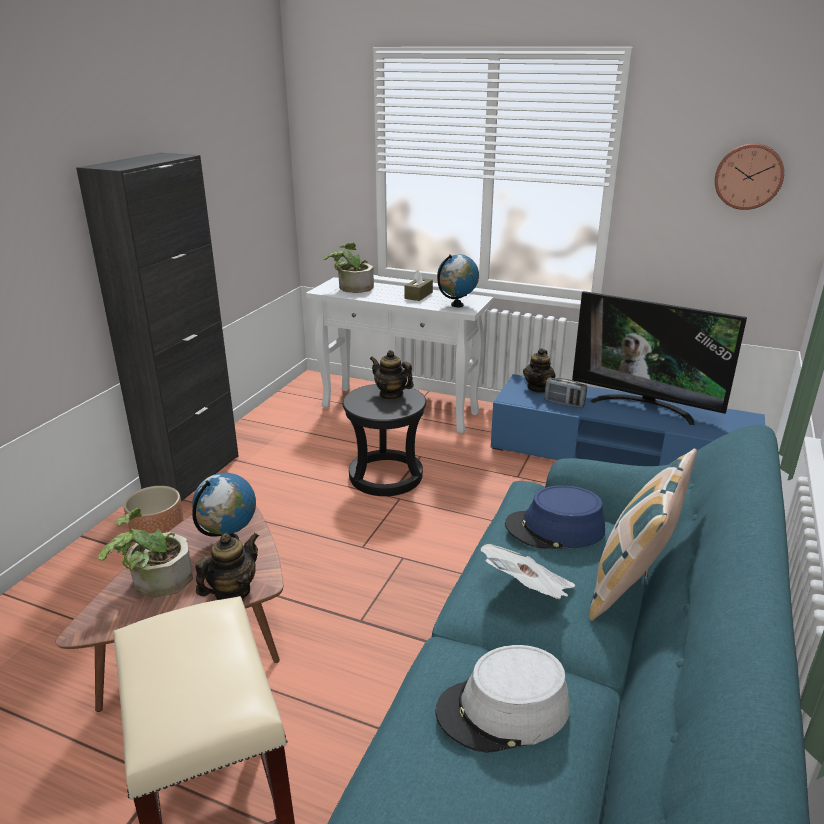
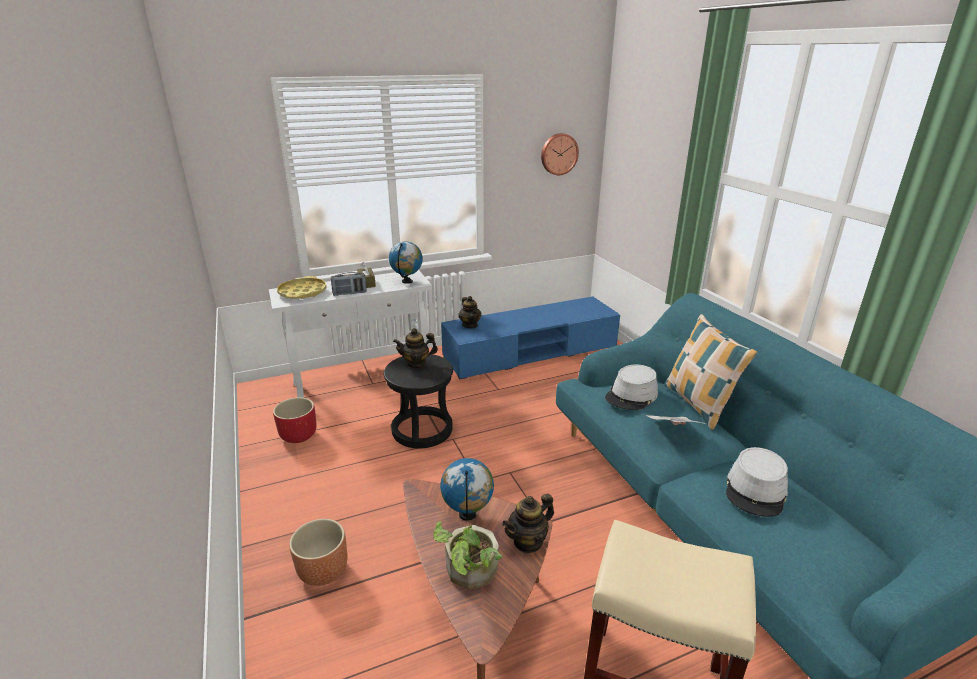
camera: 45 degrees left, 0 degrees up
(192, 474) = (269, 510): black cabinet -> none
(232, 591) = (528, 541): teapot -> teapot turned 120 degrees counterclockwise
(288, 431) = (299, 435): none -> red planter
(351, 287) = (302, 292): potted plant -> yellow tray
(555, 529) = (632, 395): blue hat -> grey hat
(564, 403) = (498, 328): radio -> radio (349, 293)
(645, 406) = (539, 313): television -> none

